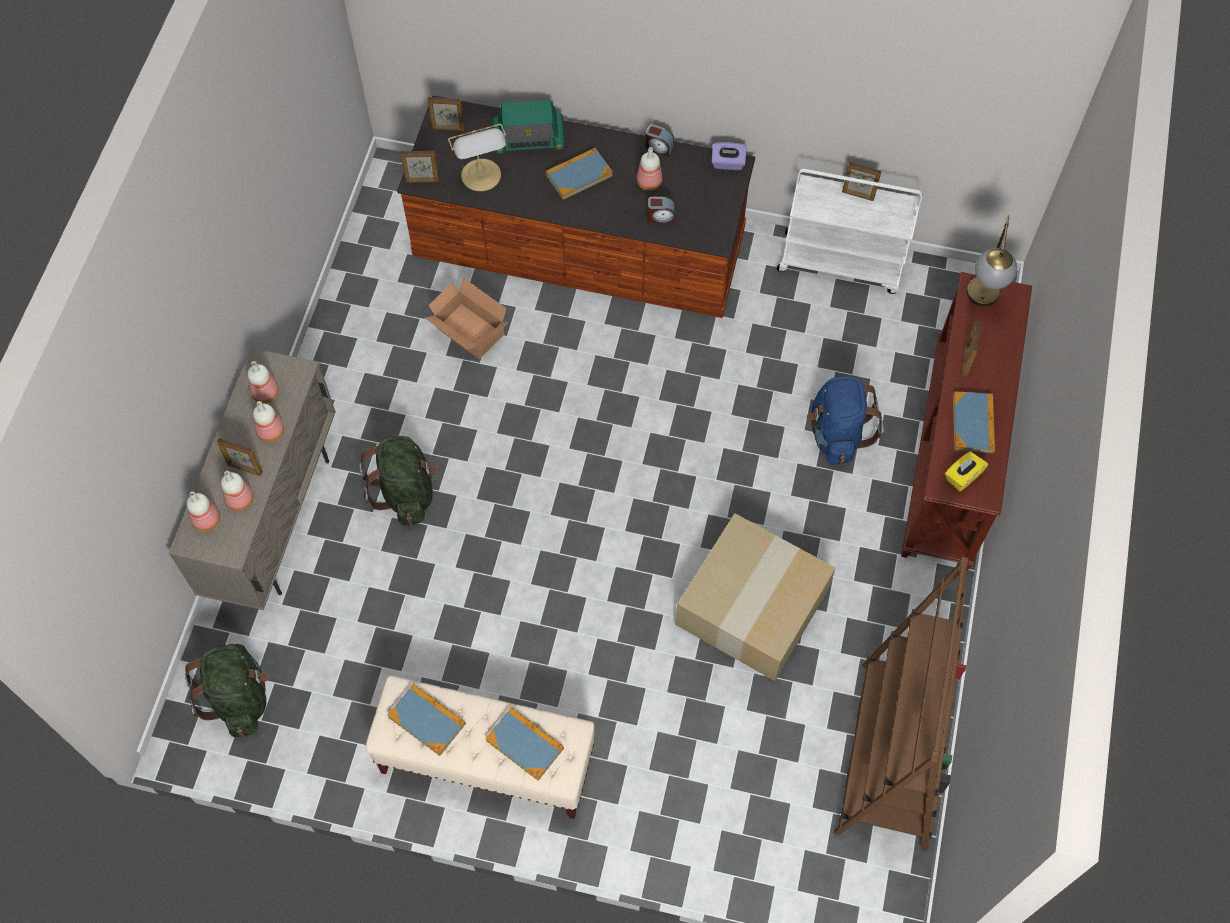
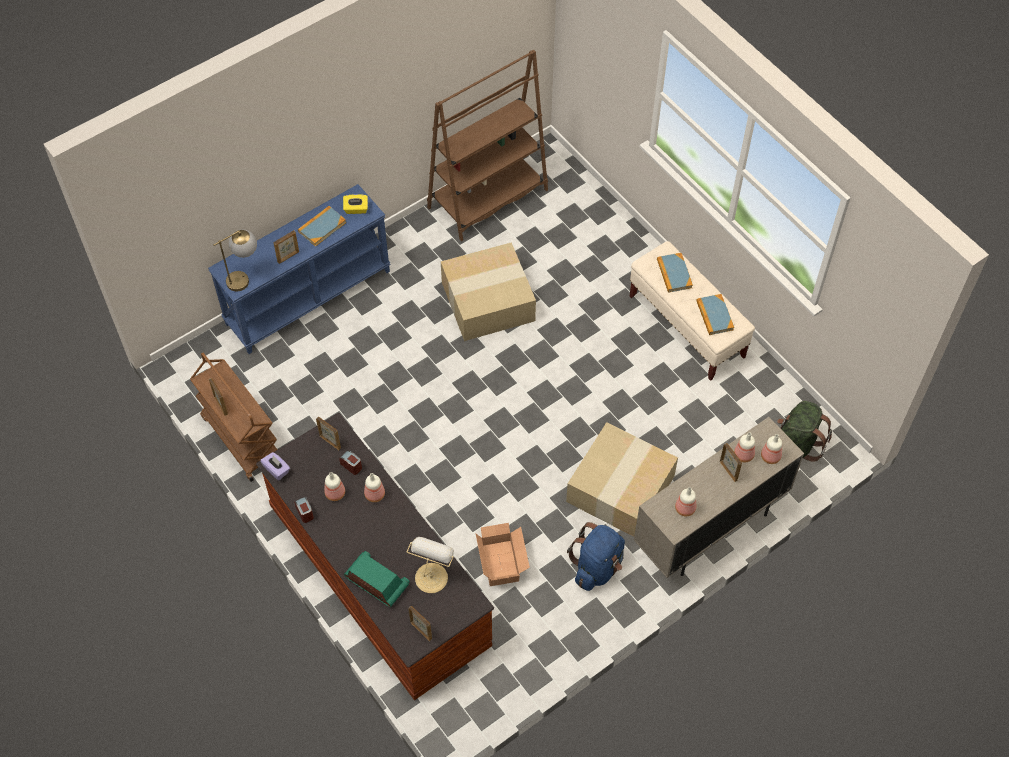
camera: 140 degrees left, 5 degrees down
(270, 431) = (699, 482): bottle -> bottle (375, 495)
(406, 492) = (621, 490): green backpack -> cardboard box
(422, 181) = (471, 602): picture frame -> picture frame (330, 441)
(579, 175) = (372, 530): book -> none
(836, 434) = (354, 349): blue backpack -> blue backpack (597, 566)
(842, 262) = (241, 439): white cart -> brown cart
(953, 456) = (308, 296): brown console table -> blue console table

